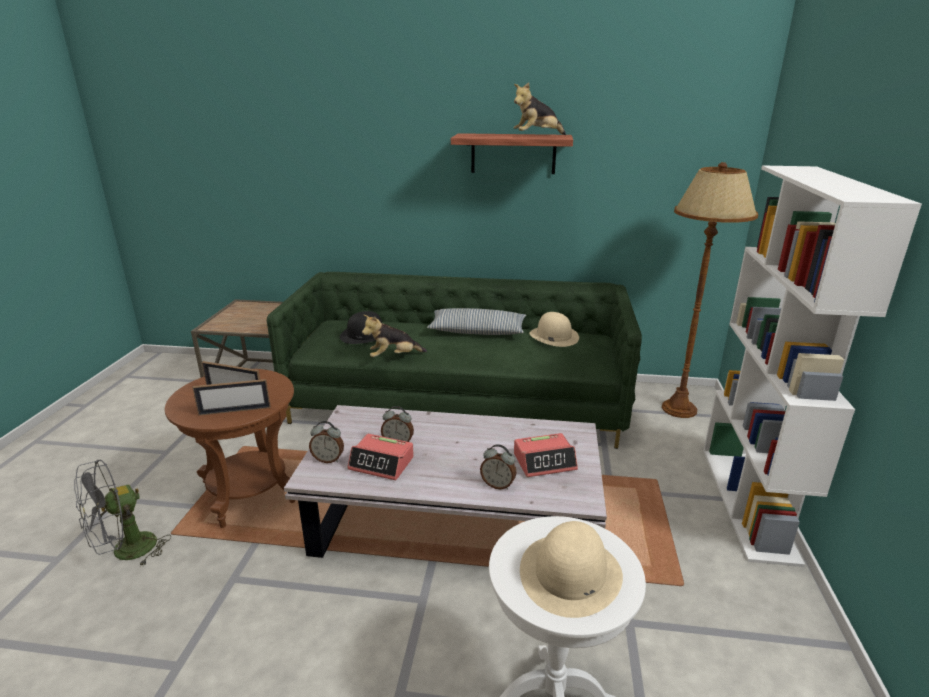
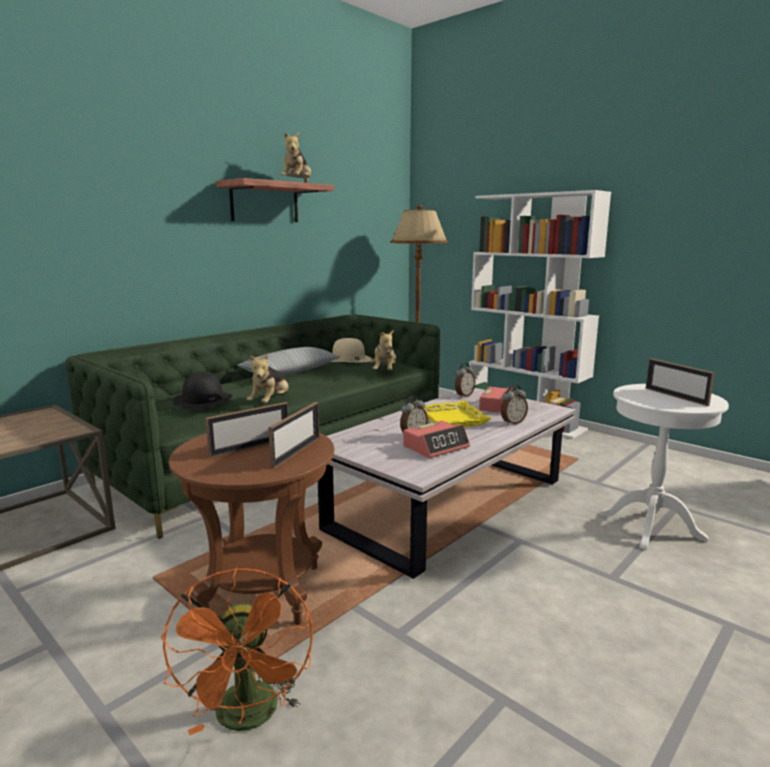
camera: 55 degrees left, 10 degrees down
(126, 552) = (249, 718): grey fan -> orange fan
(328, 459) = (400, 463): alarm clock -> alarm clock (464, 395)
(466, 447) = (451, 419): none -> yellow tray
(550, 364) = (384, 371): none -> plush toy
(570, 574) = (675, 396): beige hat -> picture frame

